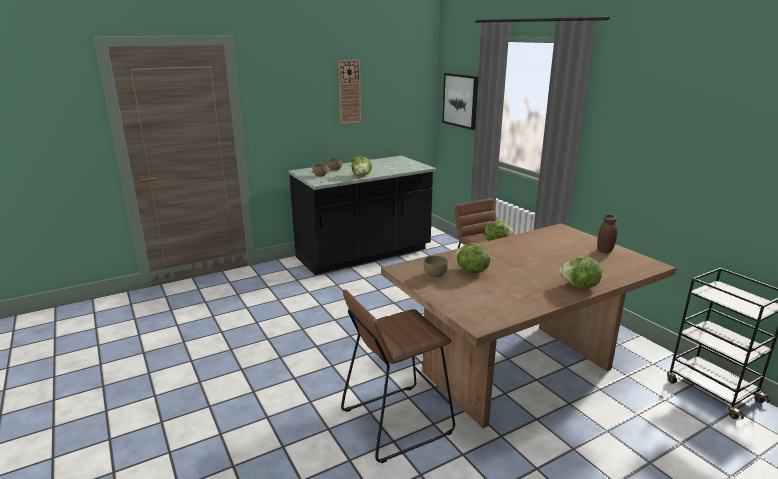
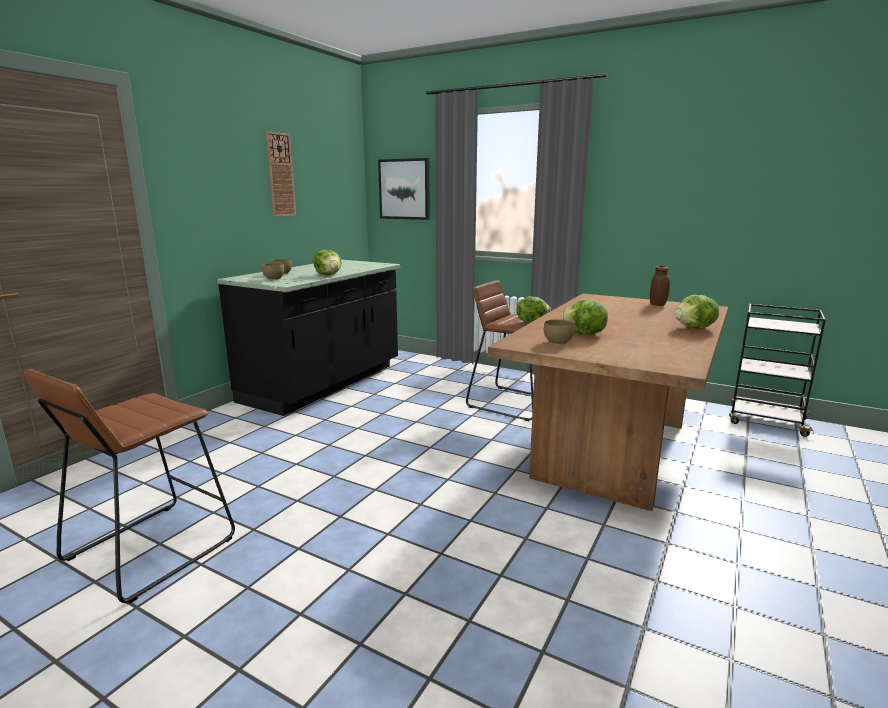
camera: 30 degrees left, 5 degrees down
(396, 421) = (564, 536): brown stool -> brown stool (150, 549)

